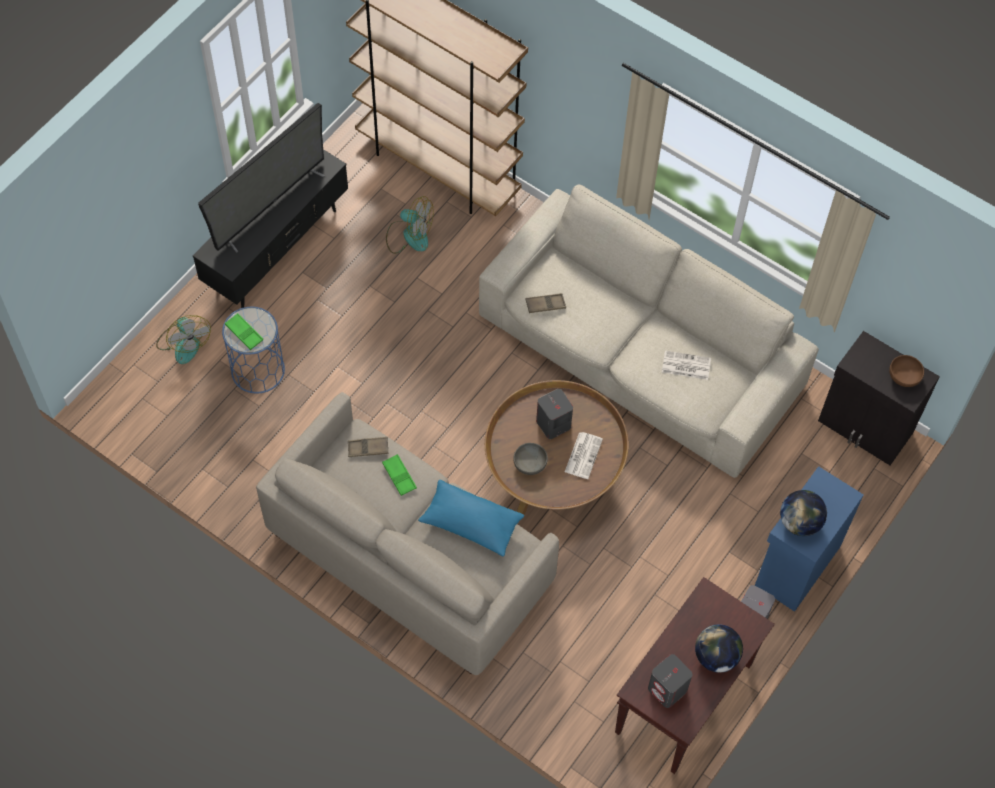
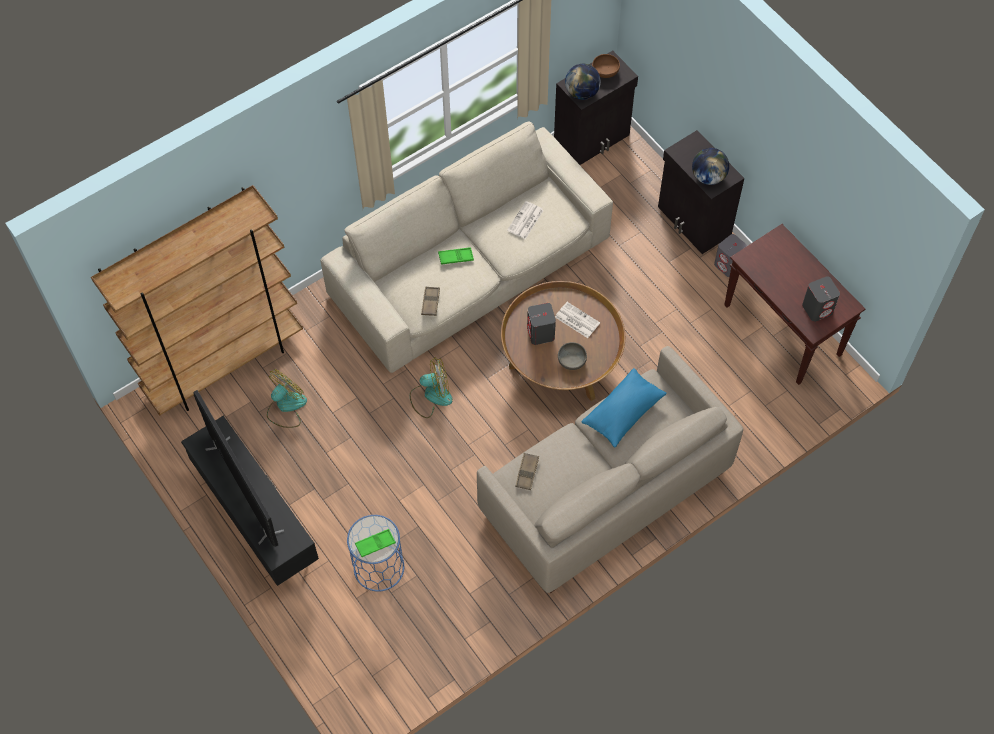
camera: 70 degrees left, 0 degrees up
(184, 343) = (326, 625): fan -> fan (431, 396)
(399, 476) = (562, 455): green tray -> green tray (456, 257)
(716, 656) = (799, 269): globe -> globe (582, 93)
(796, 565) = (693, 222): blue cabinet -> black cabinet

